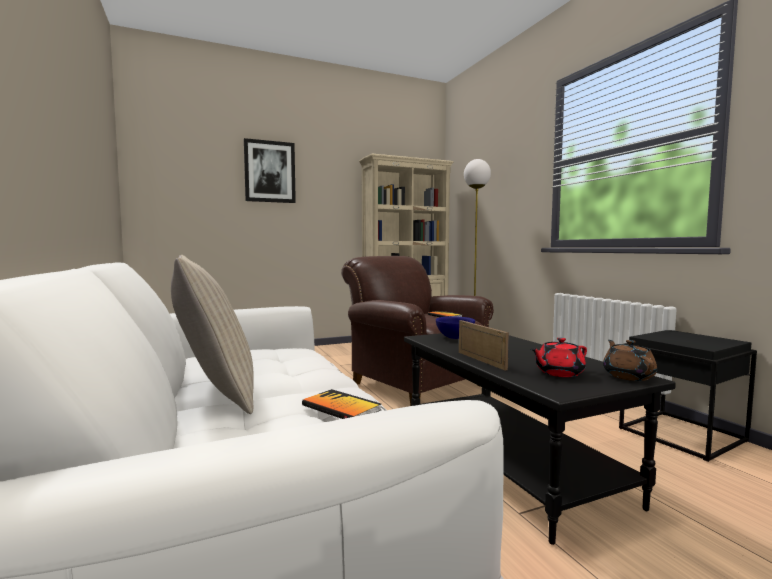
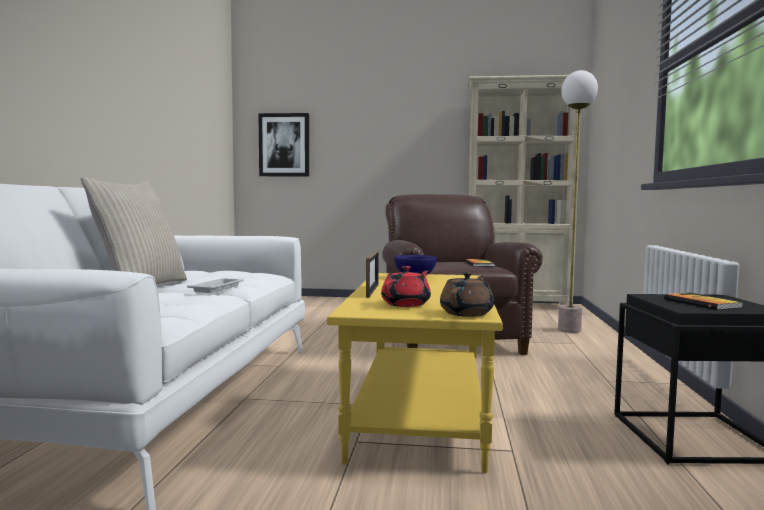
camera: 30 degrees right, 0 degrees up
(270, 172) = (366, 107): picture -> picture (284, 145)
(320, 380) = (217, 288): none -> white tray
(341, 407) = (182, 300): book -> book (701, 303)
(507, 462) = (418, 411): black coffee table -> yellow coffee table
(558, 373) = (406, 304): red teapot -> red teapot turned 120 degrees clockwise

